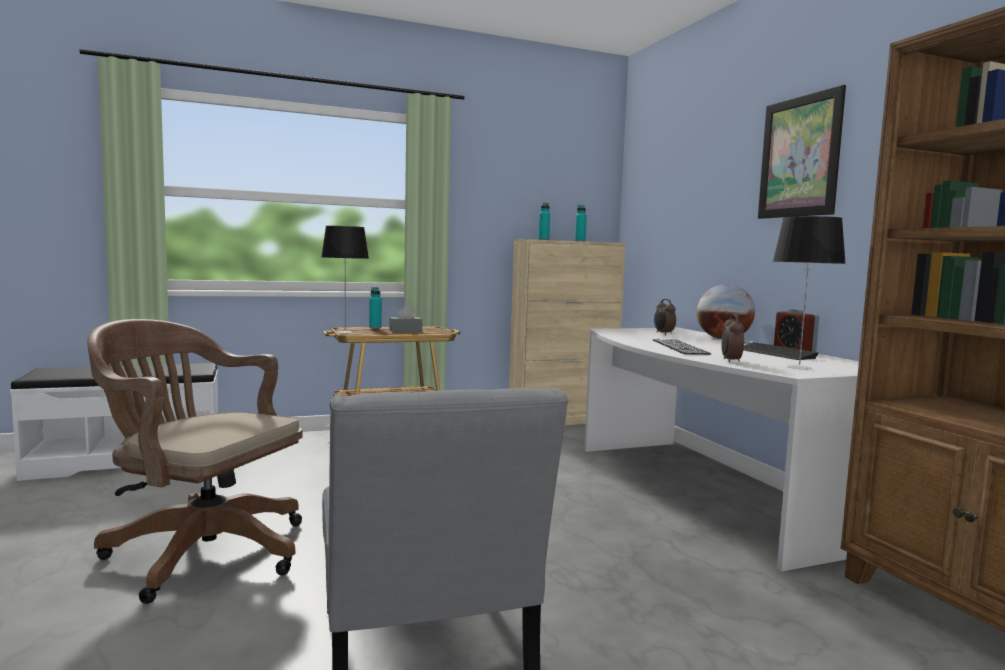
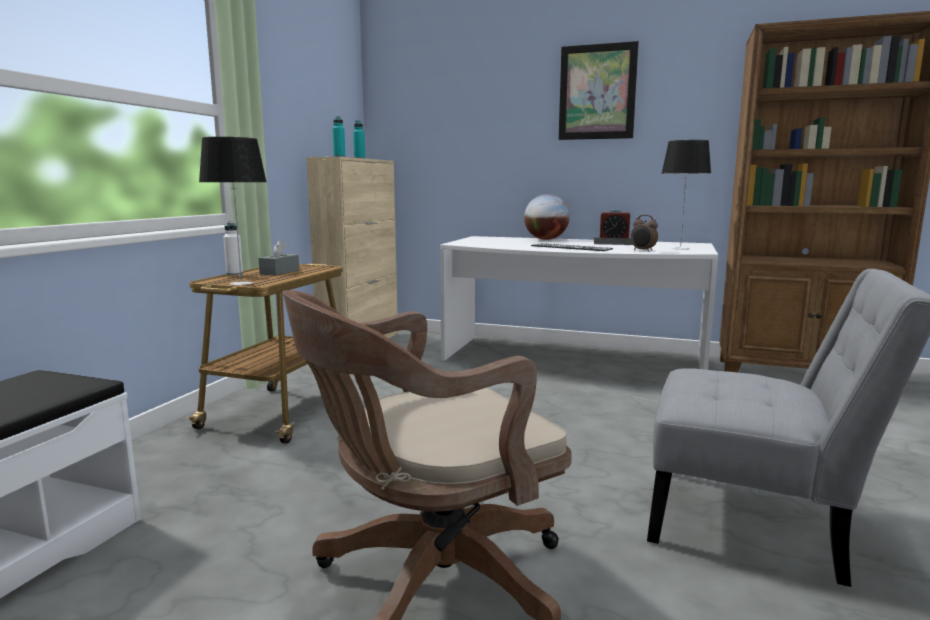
camera: 50 degrees left, 5 degrees up
(375, 327) = (234, 274): turquoise bottle -> white bottle
(663, 334) = (501, 241): alarm clock -> none

